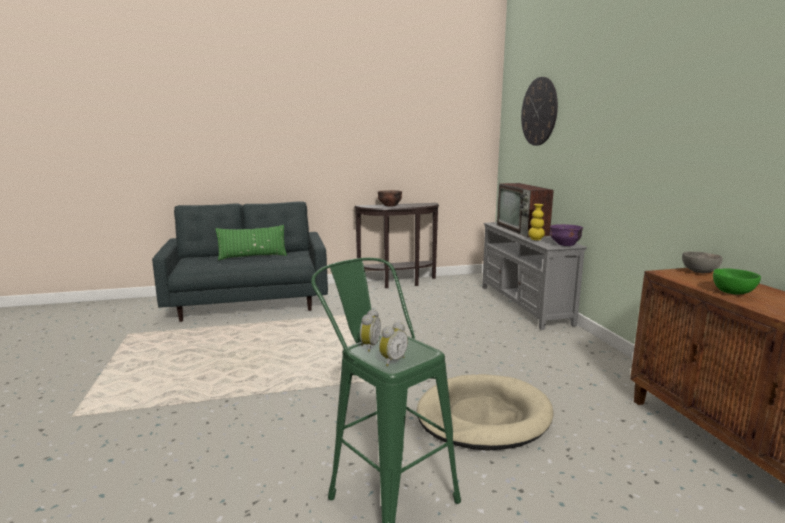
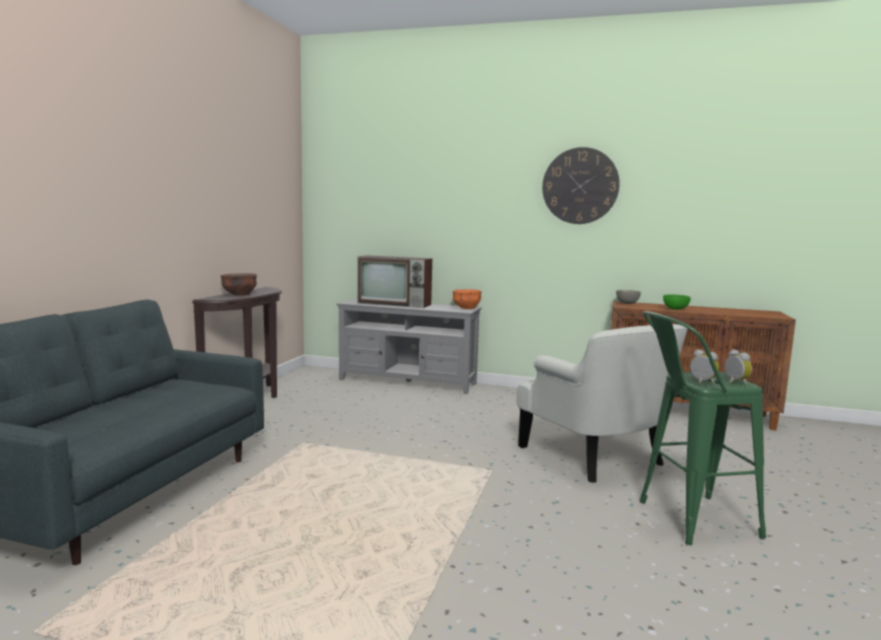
camera: 60 degrees left, 5 degrees down
(252, 256) = (125, 404): green pillow -> none
(483, 416) = (595, 456): beige dog bed -> white armchair
(536, 239) = (436, 308): yellow vase -> none
(539, 111) = (384, 180): wall clock -> wall clock (580, 186)
(564, 244) = (466, 308): purple bowl -> orange bowl

